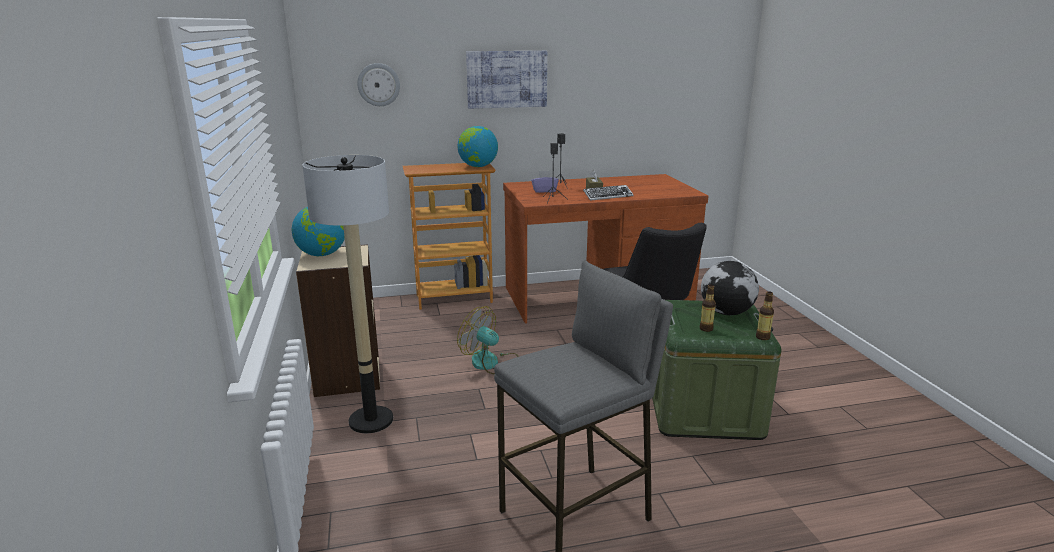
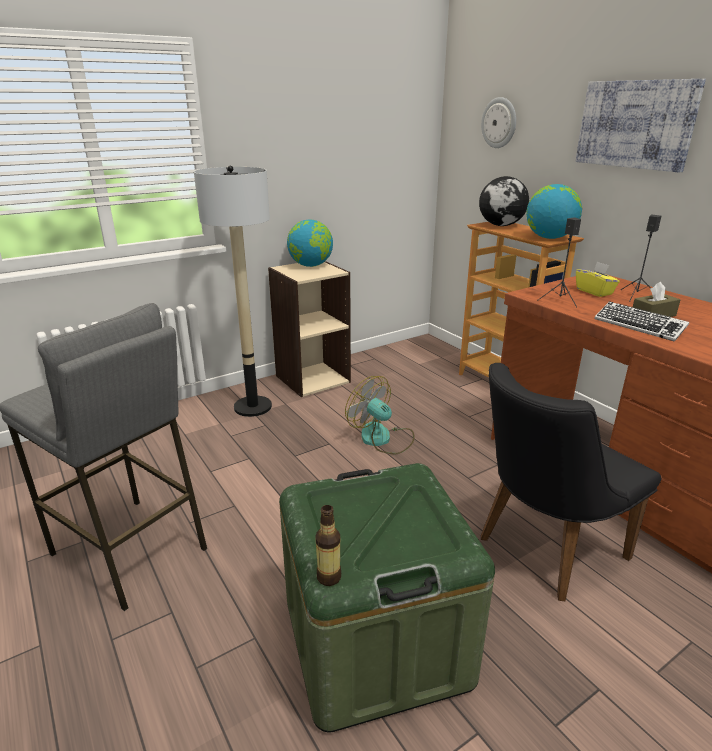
camera: 70 degrees right, 5 degrees up
(491, 363) = (382, 439): fan -> fan turned 60 degrees counterclockwise
(544, 191) = (594, 292): purple tissue box -> yellow tissue box
(706, 329) = (342, 514): bottle -> none
(726, 312) = (420, 532): globe -> globe (501, 225)

